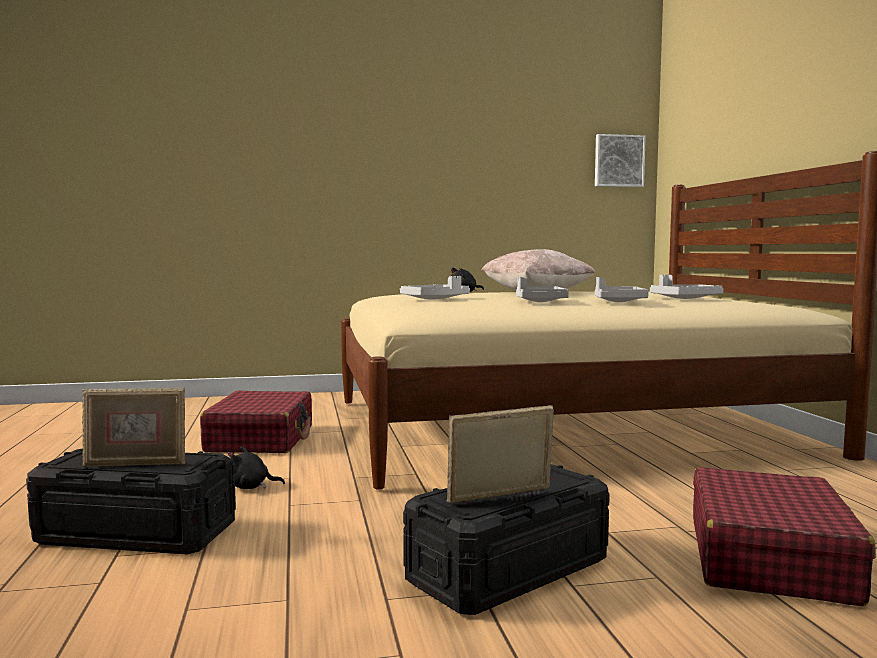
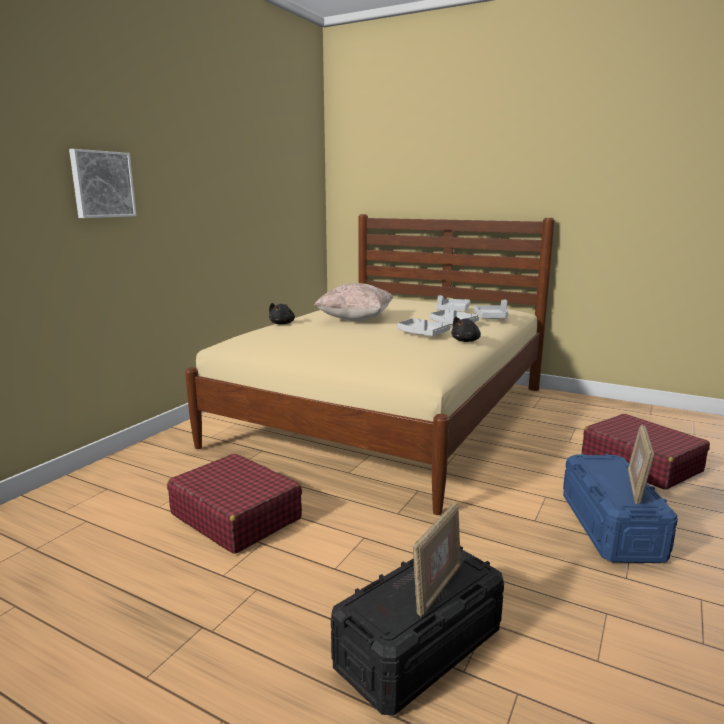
camera: 50 degrees left, 10 degrees up
(250, 487) = (365, 560): black plush toy -> black plush toy (466, 341)
(435, 299) = (342, 344): grey tray -> grey tray (491, 318)
(509, 570) = (611, 527): black storage box -> blue storage box
(618, 161) = (308, 191): picture -> picture (102, 184)

